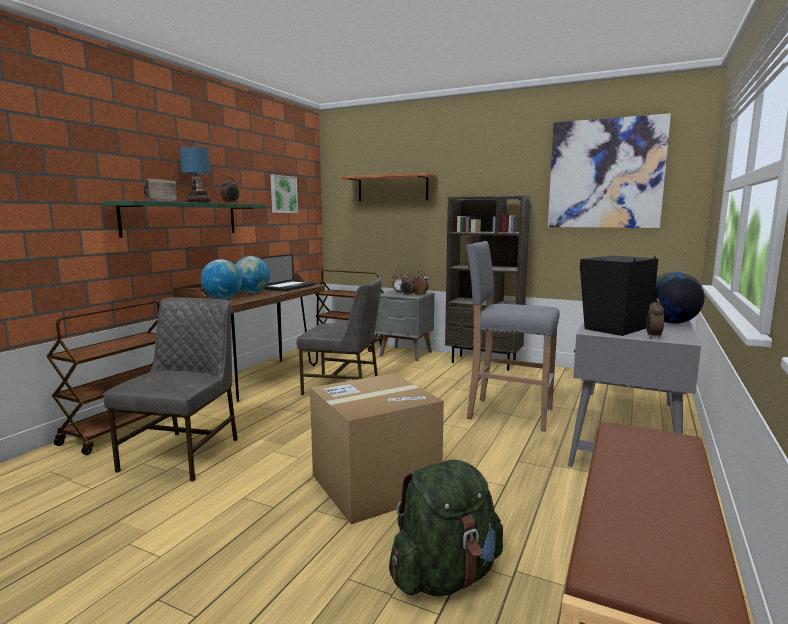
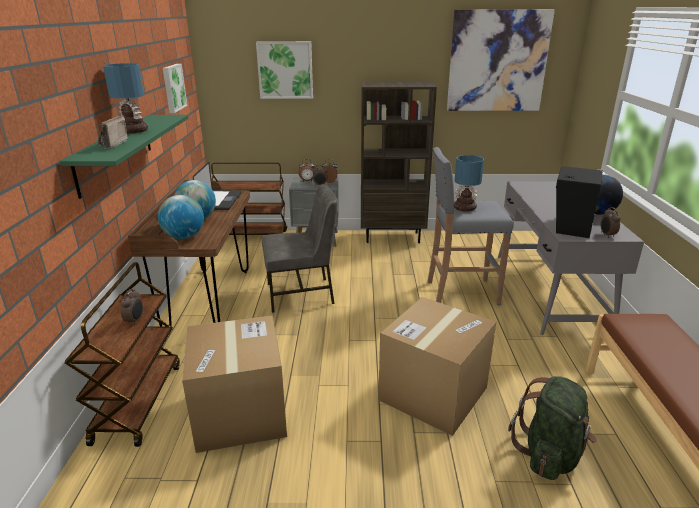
camera: 25 degrees left, 15 degrees up
(184, 454) = (240, 413): grey chair -> cardboard box
(231, 203) = (161, 123): alarm clock -> alarm clock (135, 321)
(392, 188) = (285, 70): shelf -> picture
(509, 307) = (465, 208): none -> table lamp

